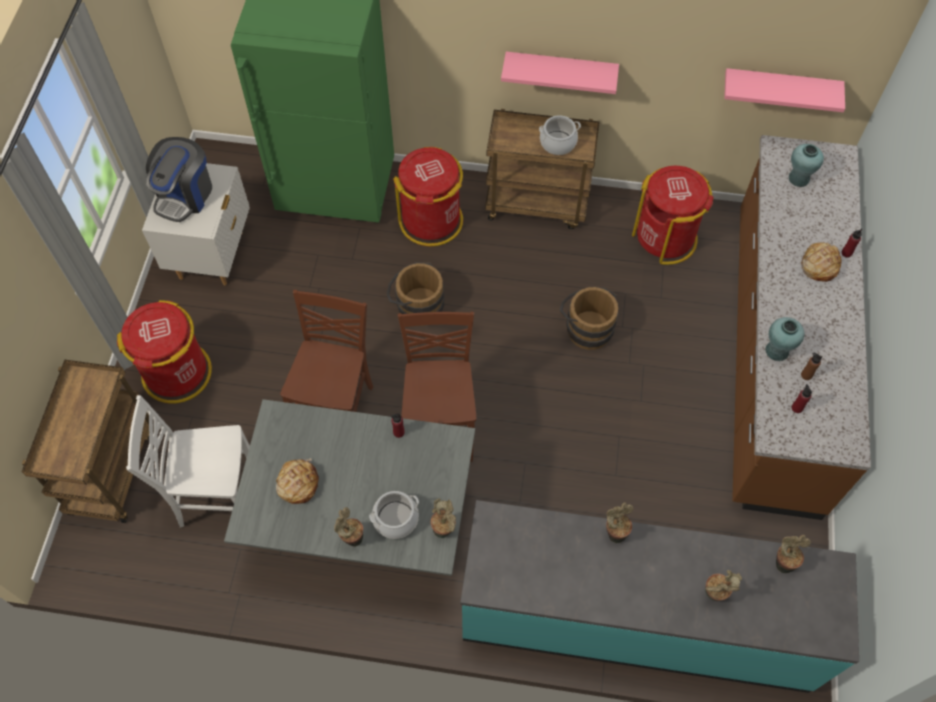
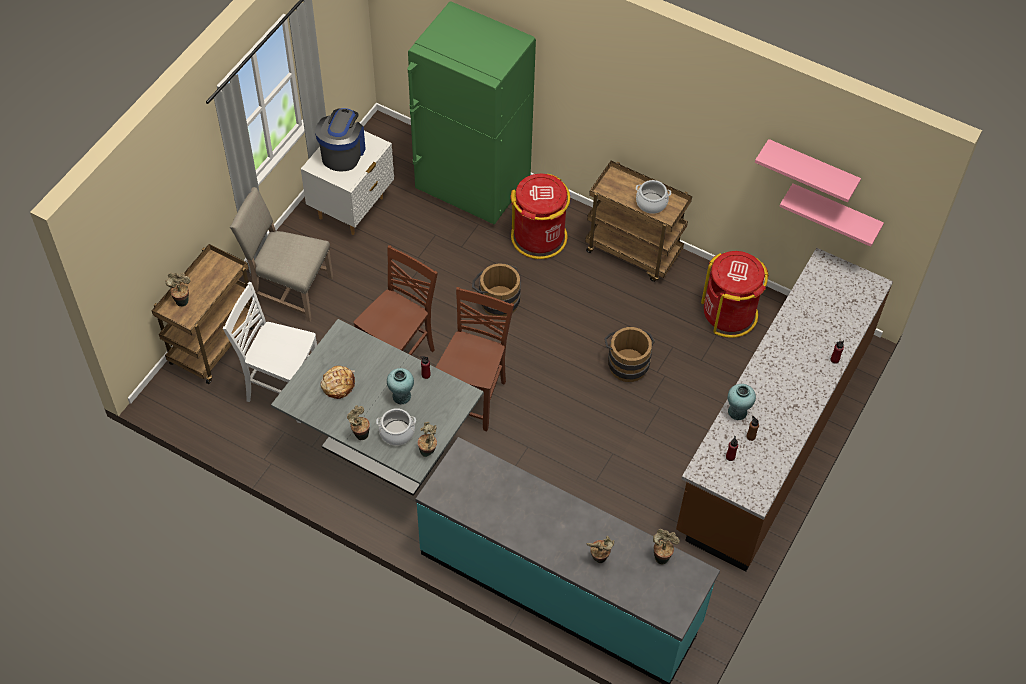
camera: 20 degrees right, 5 degrees down
(177, 373) = (289, 289): red trash can -> beige chair
(185, 195) = (343, 152): coffee machine -> coffee machine turned 150 degrees clockwise
(560, 70) = (666, 145): pink shelf -> pink shelf (811, 168)
(615, 532) = (548, 493): potted plant -> potted plant (182, 300)
(798, 178) = (828, 291): turquoise vase -> turquoise vase (401, 396)
(819, 265) = (807, 361): bread -> none

